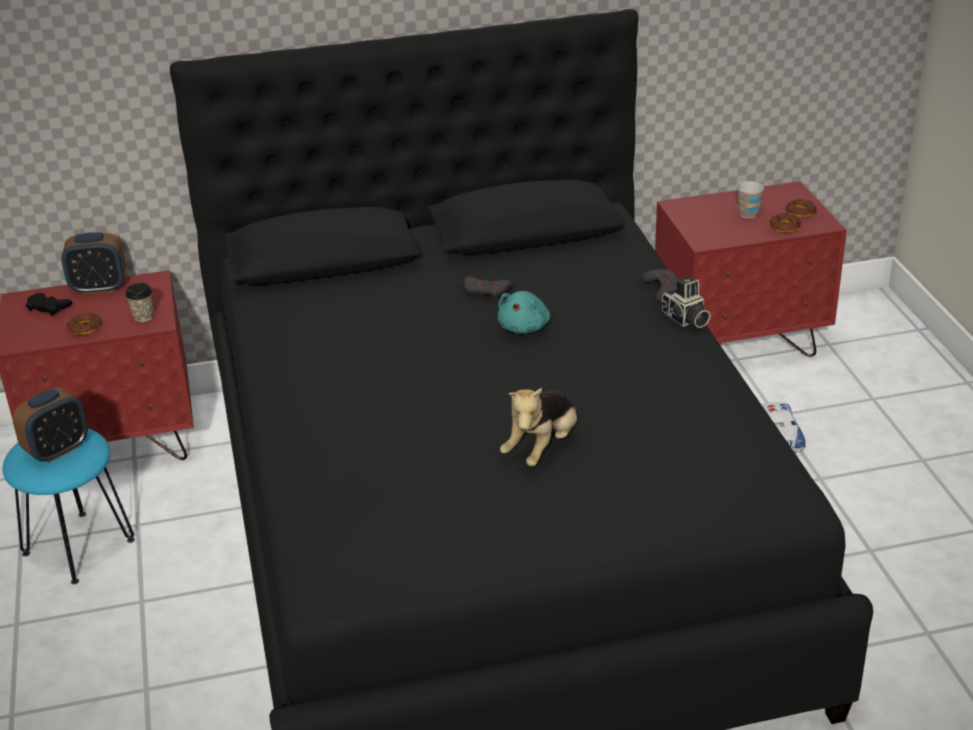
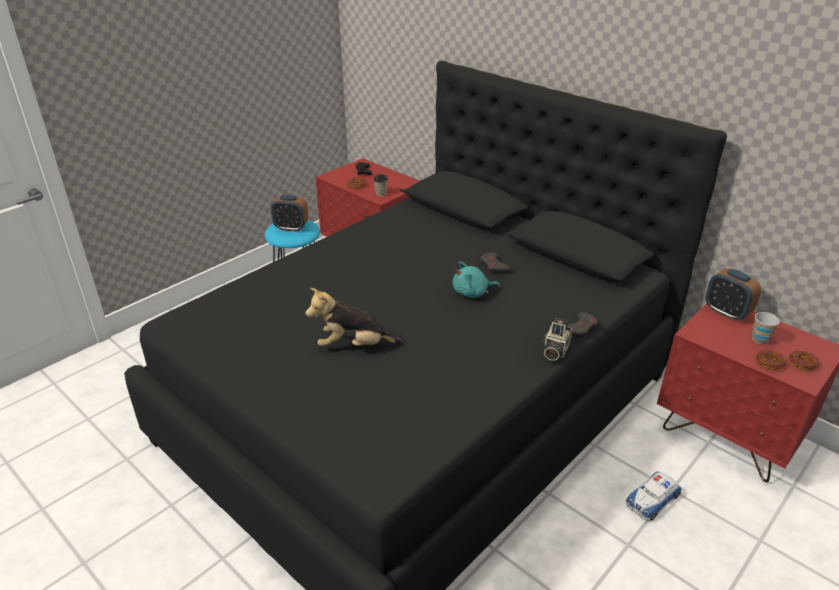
camera: 55 degrees right, 0 degrees up
(99, 288) = (392, 175): alarm clock -> alarm clock (726, 312)

